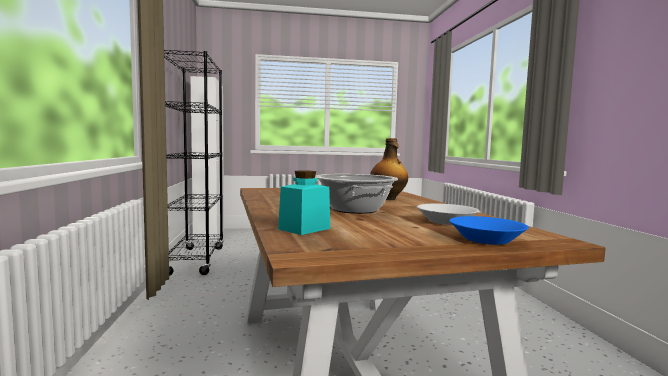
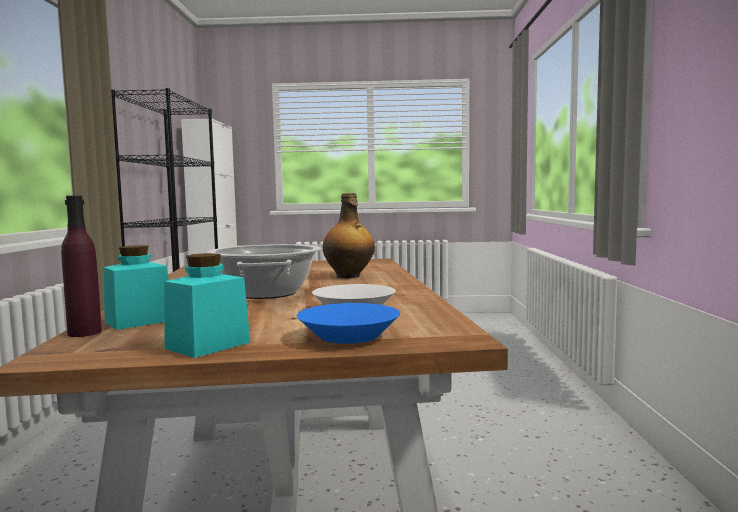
camera: 10 degrees right, 0 degrees up
(281, 237) = (84, 333): none -> purple bottle
(400, 246) = (208, 345): none -> turquoise jar

